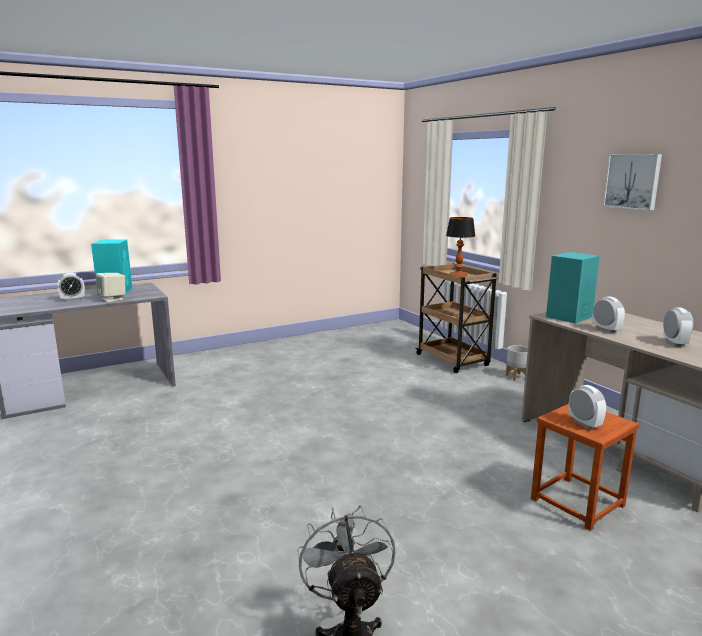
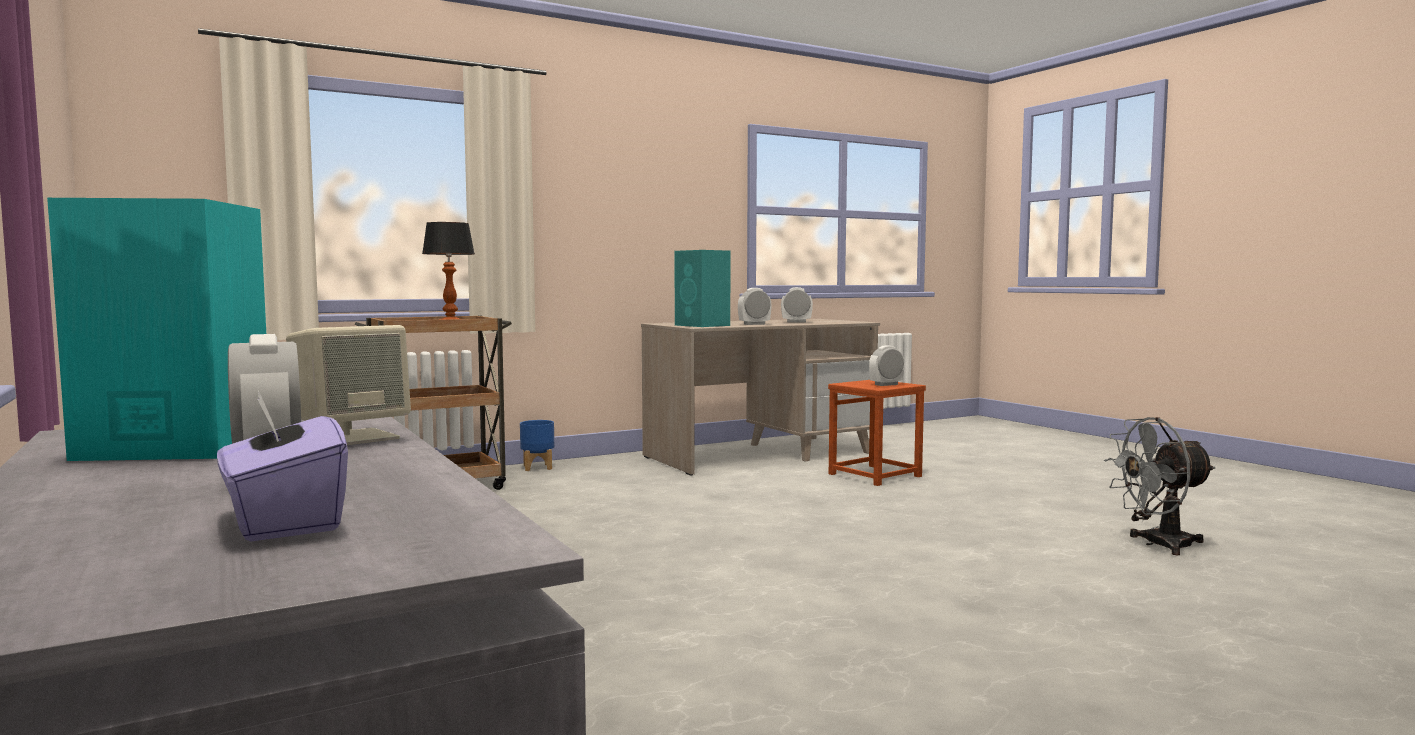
camera: 90 degrees left, 10 degrees down
(31, 304) = (283, 522): none -> purple tissue box
(517, 377) = (537, 467): grey planter -> blue planter
(633, 181) = (643, 176): picture -> none

